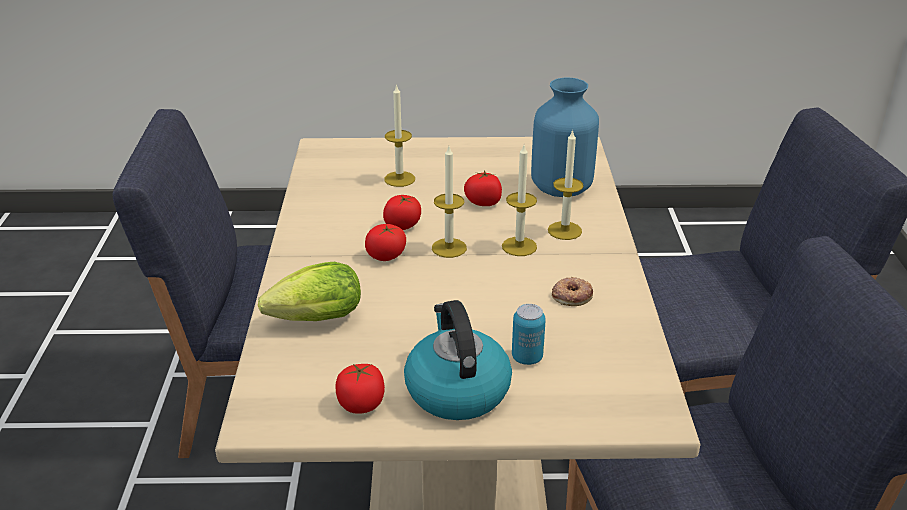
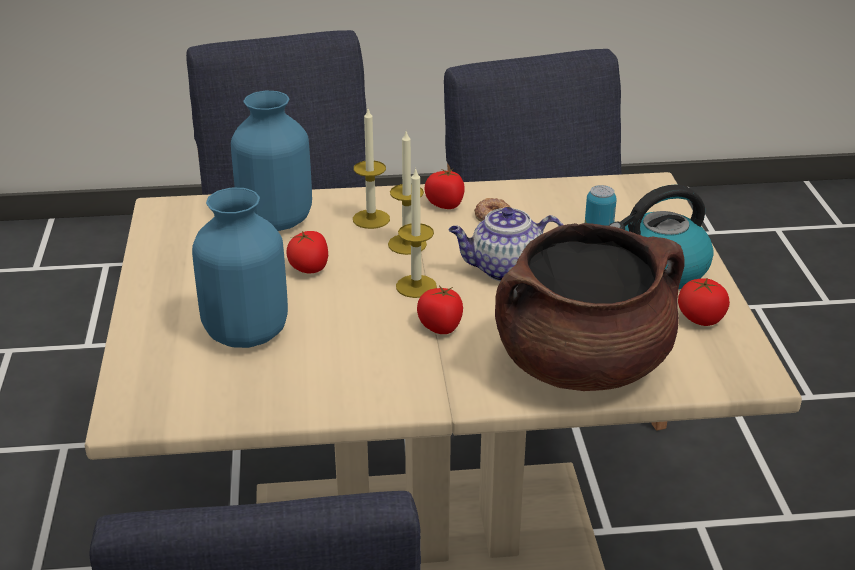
camera: 95 degrees left, 0 degrees up
(311, 320) = (582, 364): lettuce -> brown cooking pot
(399, 179) = (244, 332): candle -> blue vase
(402, 225) = (369, 321): tomato -> tomato (445, 204)
(470, 294) = (504, 270): none -> teapot

